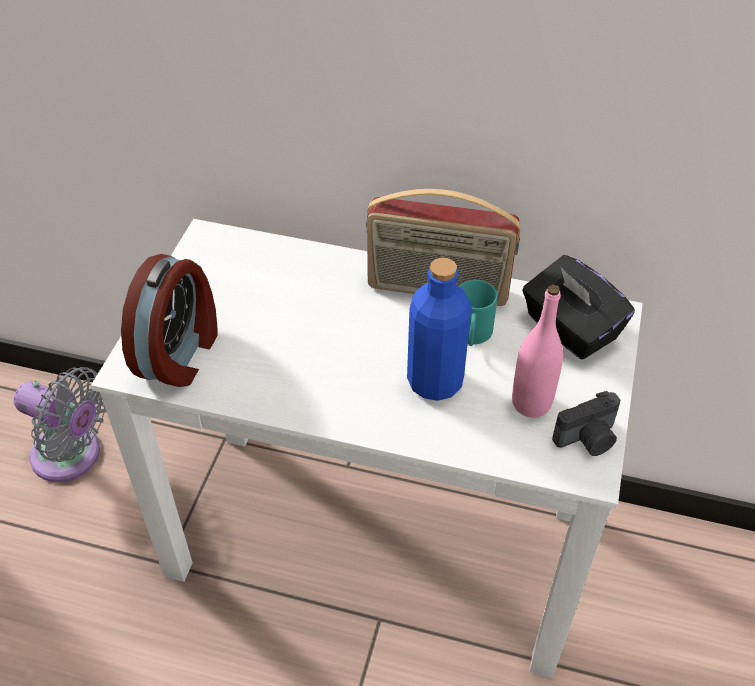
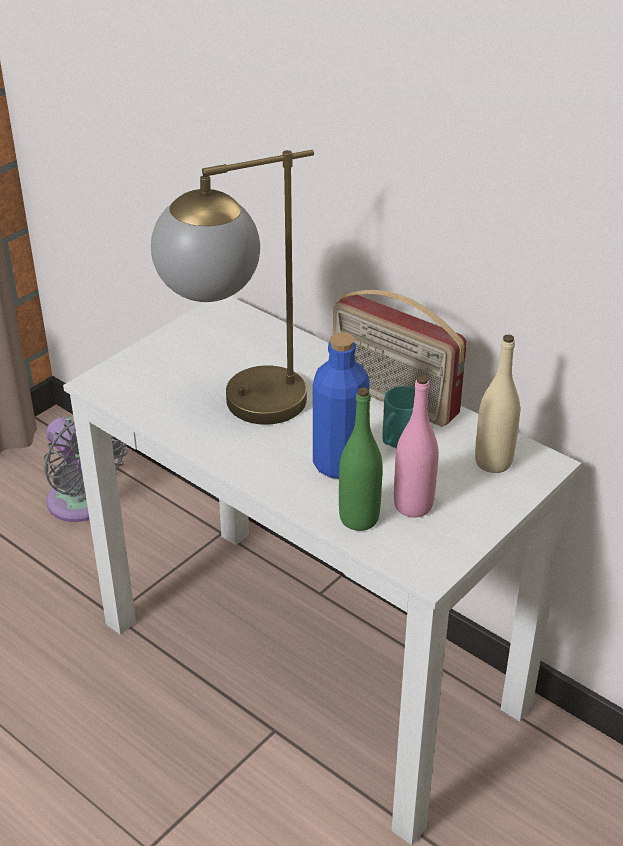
camera: 25 degrees right, 10 degrees down
(181, 353) = (145, 383): alarm clock -> none
(295, 350) = (238, 408): none -> table lamp
(492, 437) = (359, 518): none -> green bottle
(570, 329) = (493, 462): black tissue box -> beige bottle
(588, 439) = (444, 548): camera -> none

